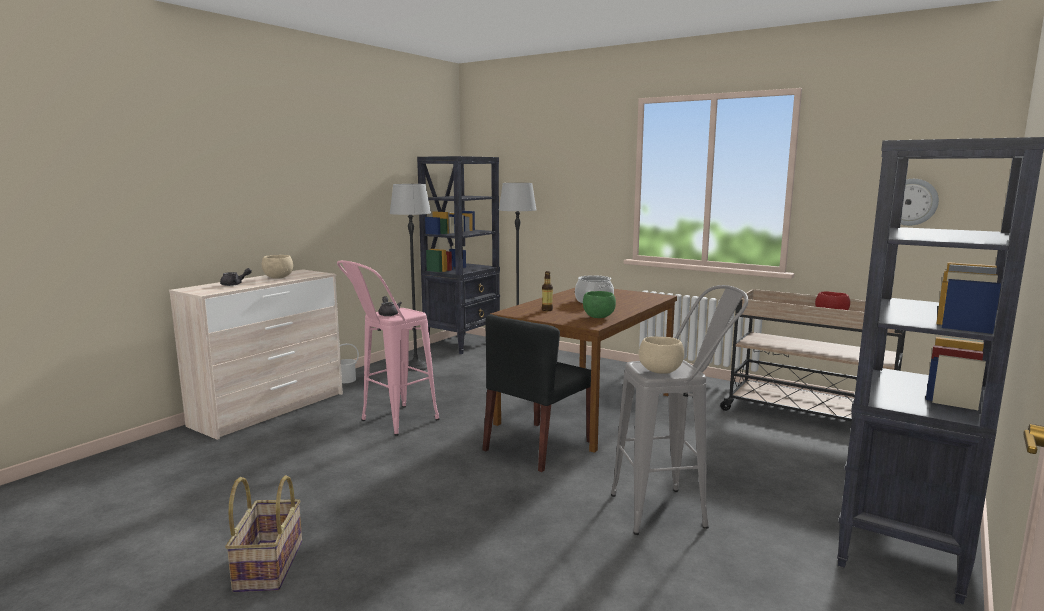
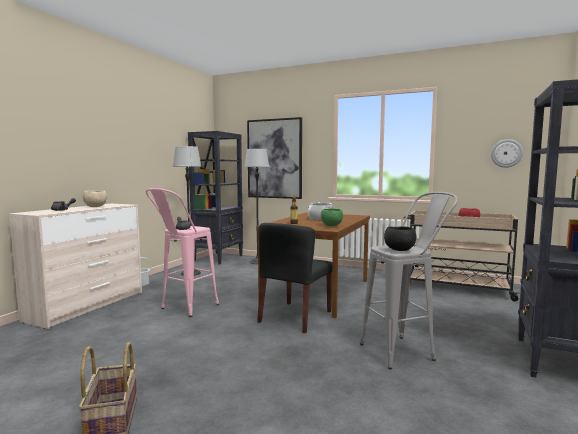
camera: 10 degrees left, 5 degrees down
(547, 196) = (274, 158): none -> picture
(660, 372) = (399, 250): beige bowl -> black bowl

